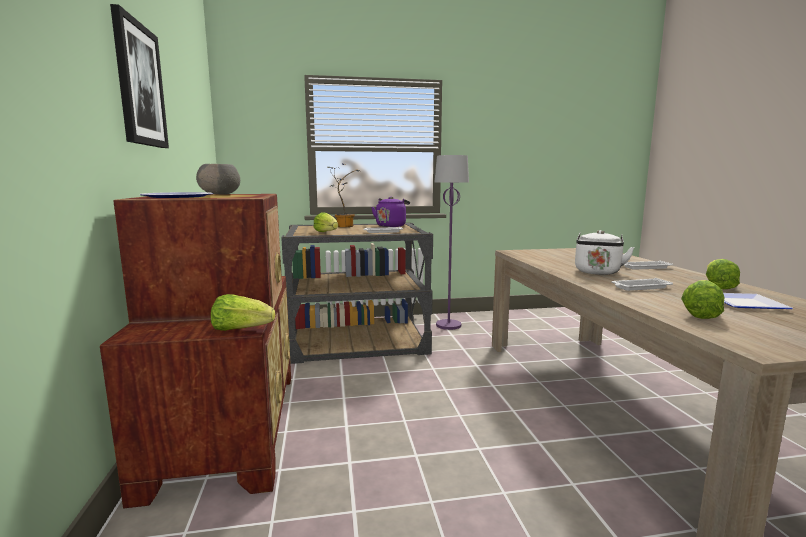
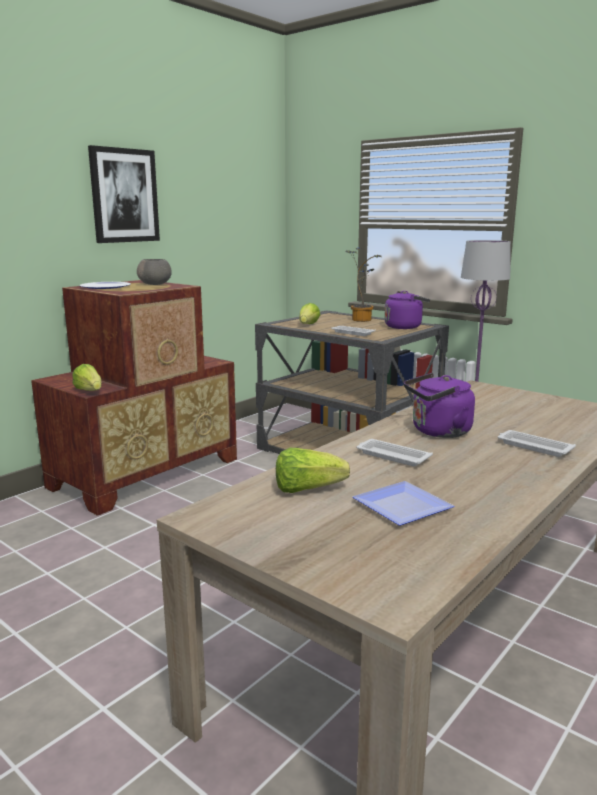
camera: 50 degrees right, 5 degrees up
(597, 272) = (438, 432): white kettle -> purple kettle
(718, 286) = (491, 489): lettuce -> none

